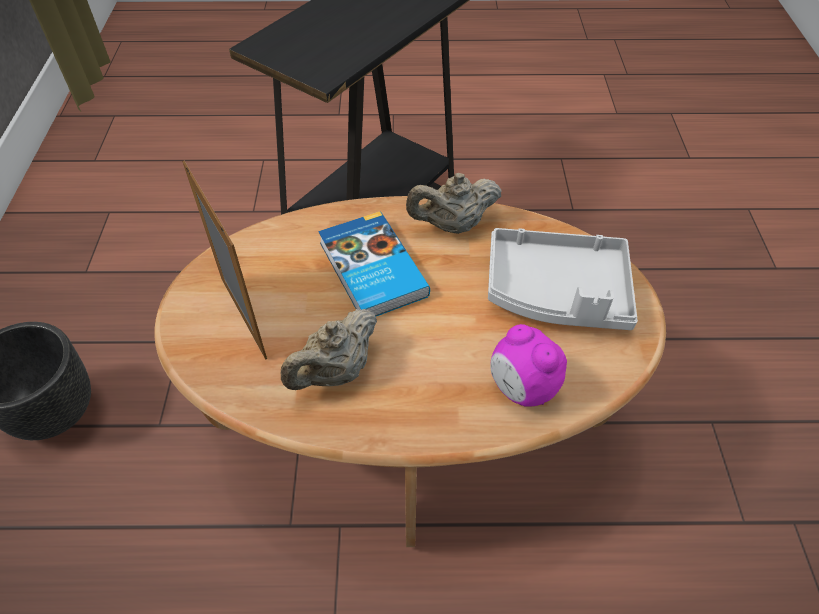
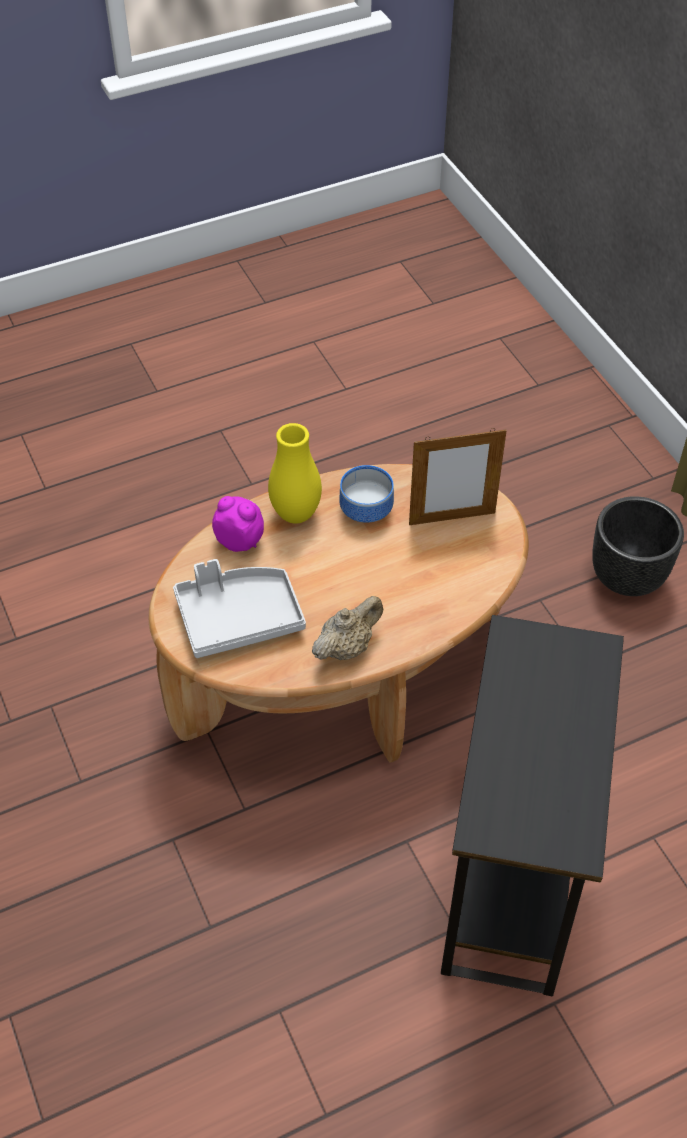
camera: 155 degrees right, 0 degrees up
(243, 317) = (452, 518): picture frame -> picture frame turned 45 degrees counterclockwise
(335, 372) = (365, 508): beige teapot -> bowl
(371, 270) = (388, 583): book -> none
(429, 399) = (296, 514): none -> yellow vase

